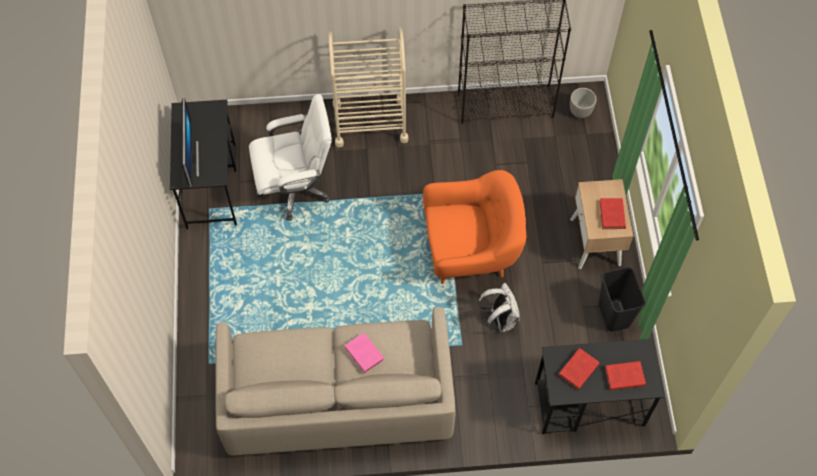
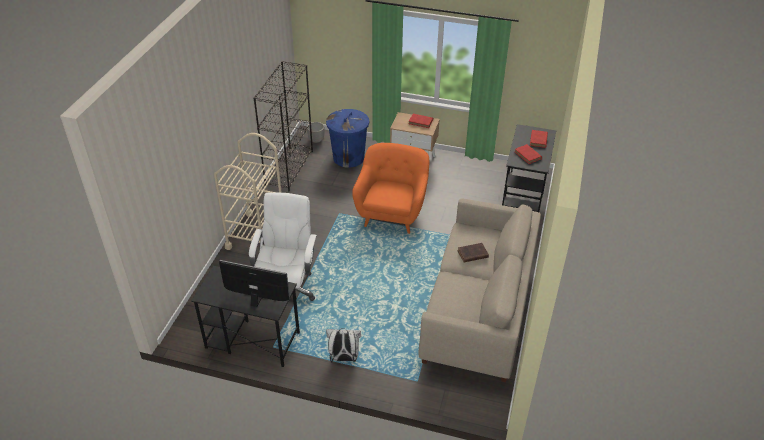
camera: 70 degrees left, 20 degrees down
(363, 353) = (472, 254): pink book -> brown book
(500, 319) = (449, 214): white backpack -> white backpack (344, 358)
(561, 163) = (349, 158): none -> blue trash can
(614, 315) = (467, 167): black trash can -> none

